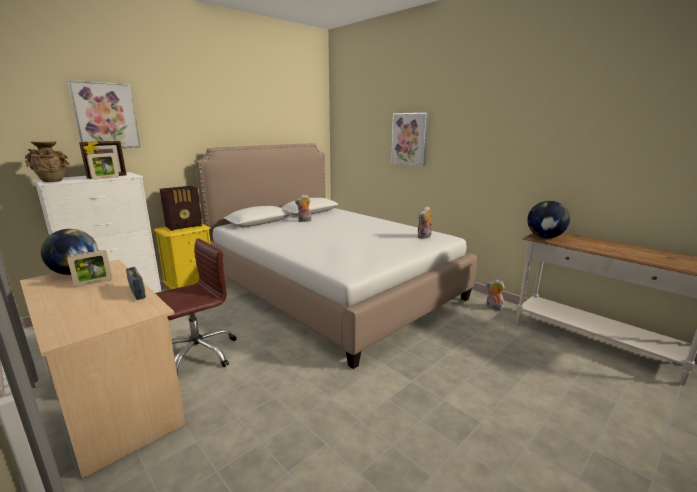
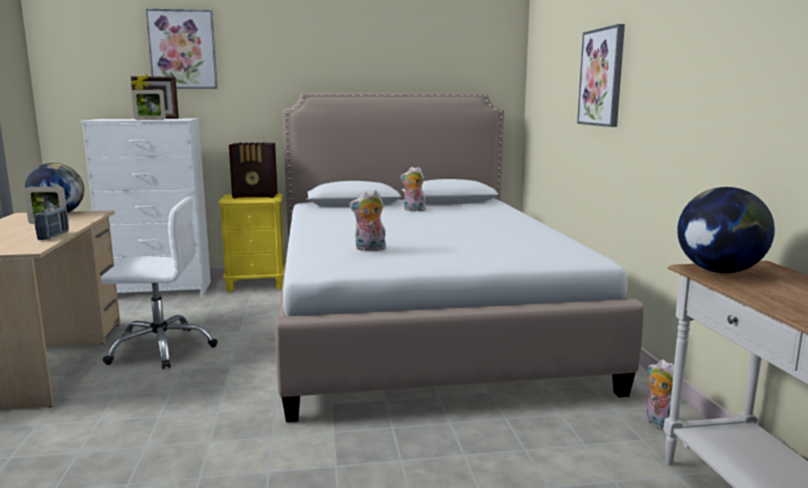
camera: 35 degrees right, 5 degrees down
(53, 181) = (102, 119): beige vase -> none
(198, 354) = (161, 348): brown office chair -> white office chair
(424, 237) = (543, 252): plush toy -> plush toy (369, 249)

